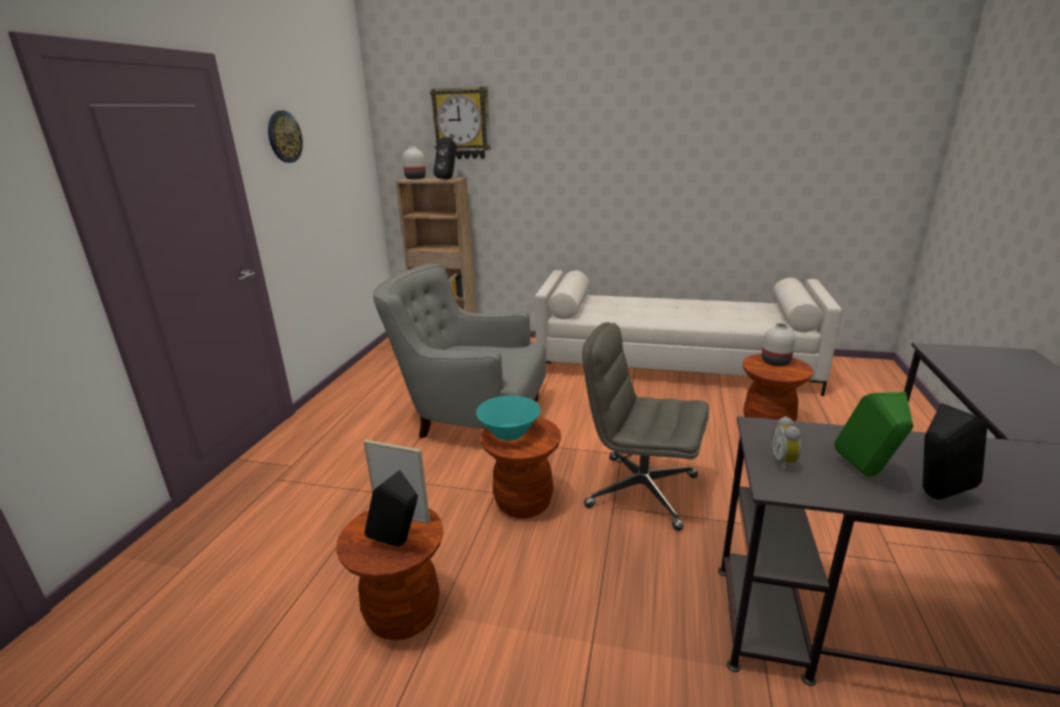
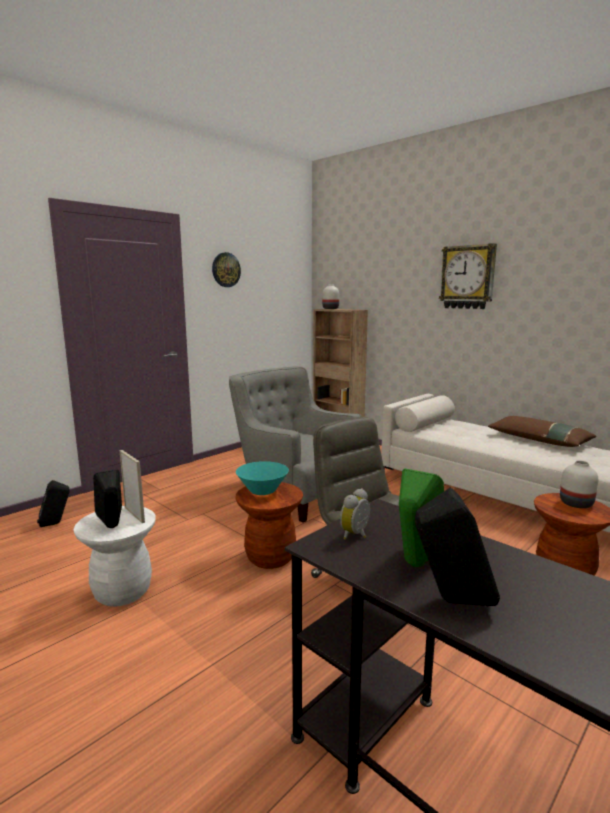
camera: 30 degrees right, 10 degrees down
(403, 614) = (122, 592): brown stool -> white stool
(448, 179) = (351, 309): black speaker -> black speaker (56, 524)
(462, 124) = (370, 268): wall clock -> wall clock (467, 277)
(686, 303) = (538, 440): none -> brown pillow

